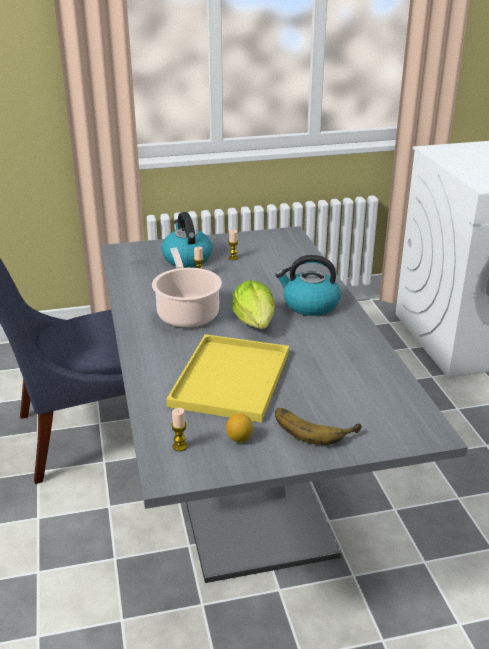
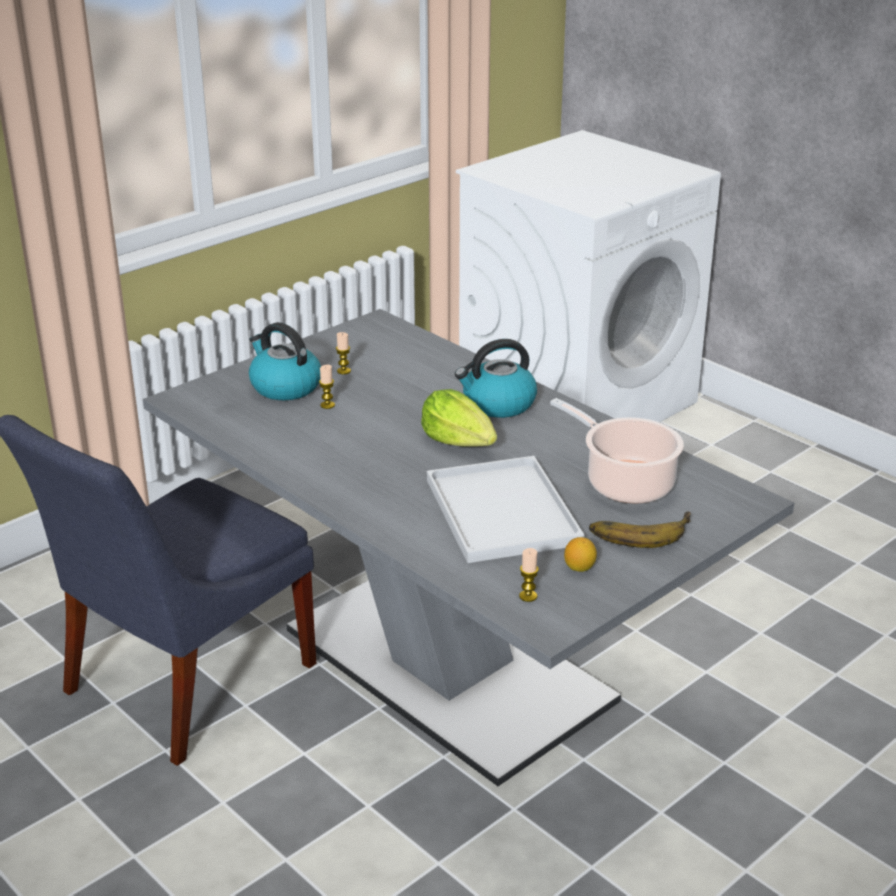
camera: 30 degrees left, 0 degrees up
(187, 313) = (366, 454): cooking pot -> cooking pot (625, 482)
(230, 377) = (499, 510): yellow tray -> white tray

